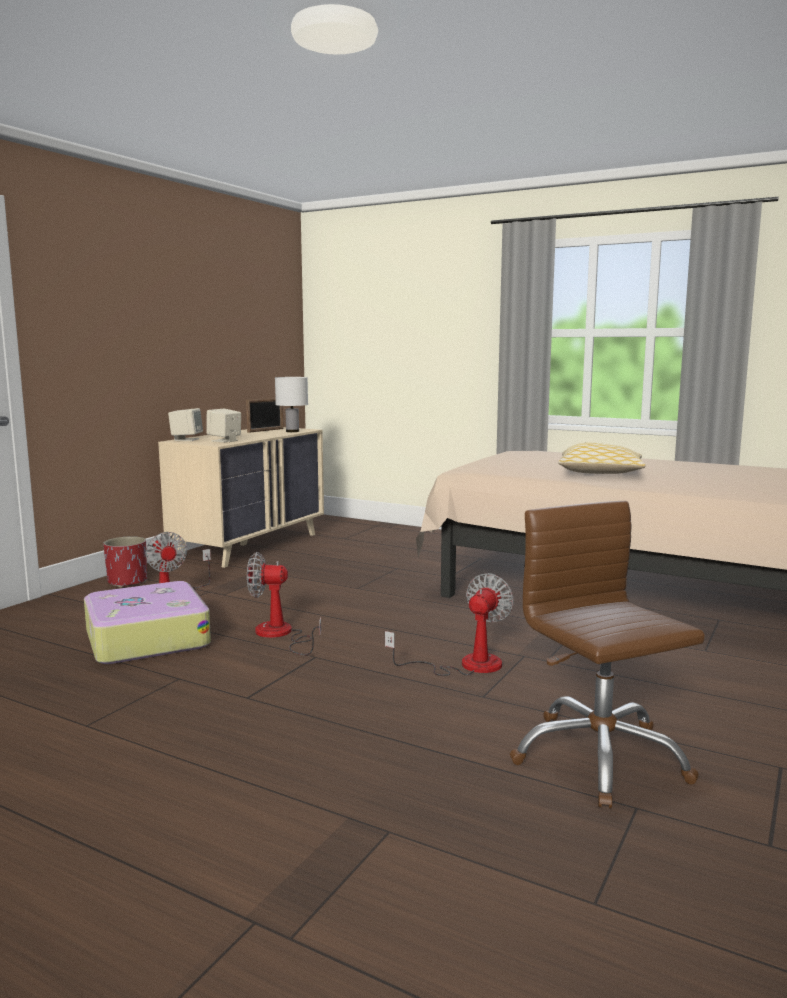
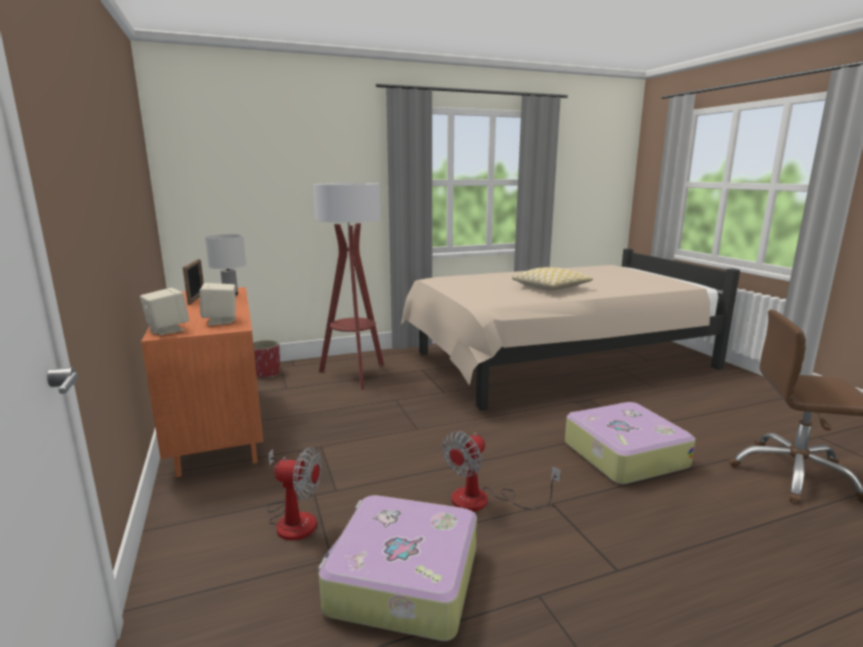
camera: 50 degrees left, 5 degrees up
(127, 581) = (192, 533): red planter -> red planter (266, 373)
(250, 545) = (218, 428): beige dresser -> orange dresser
(415, 545) = (355, 375): none -> floor lamp
(466, 665) = (623, 454): fan -> suitcase

